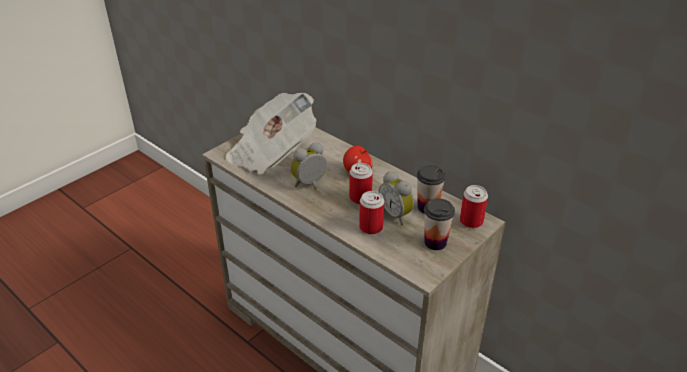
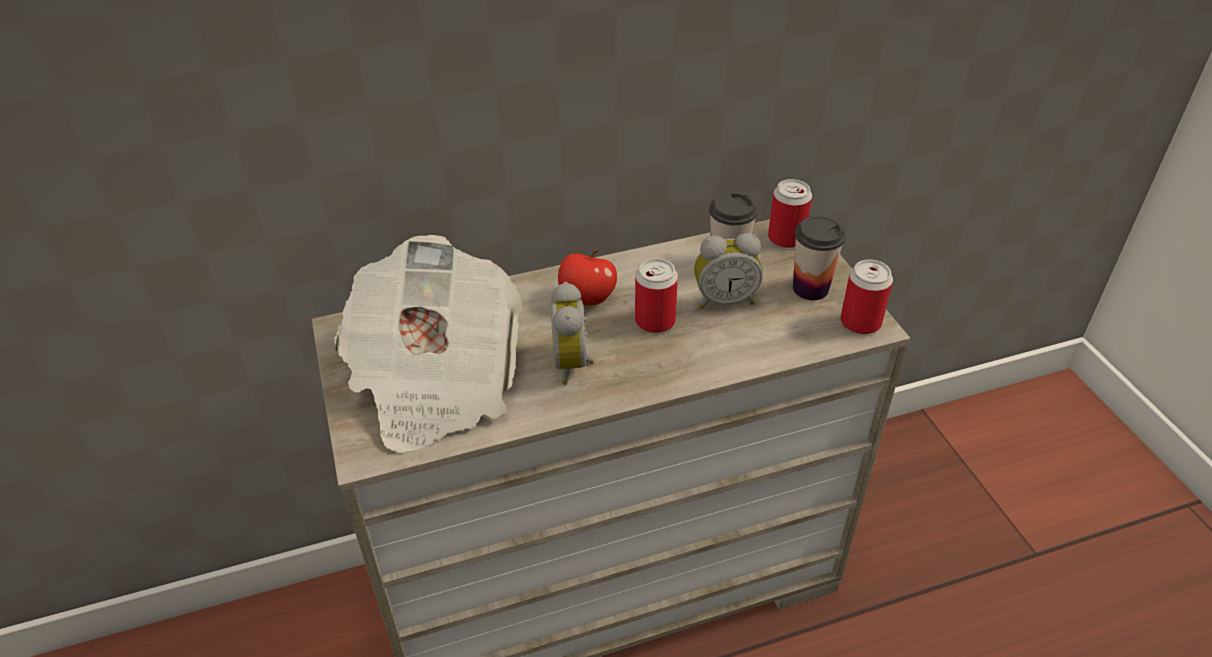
camera: 60 degrees left, 5 degrees up
(371, 227) = (736, 337): can -> can (860, 322)

